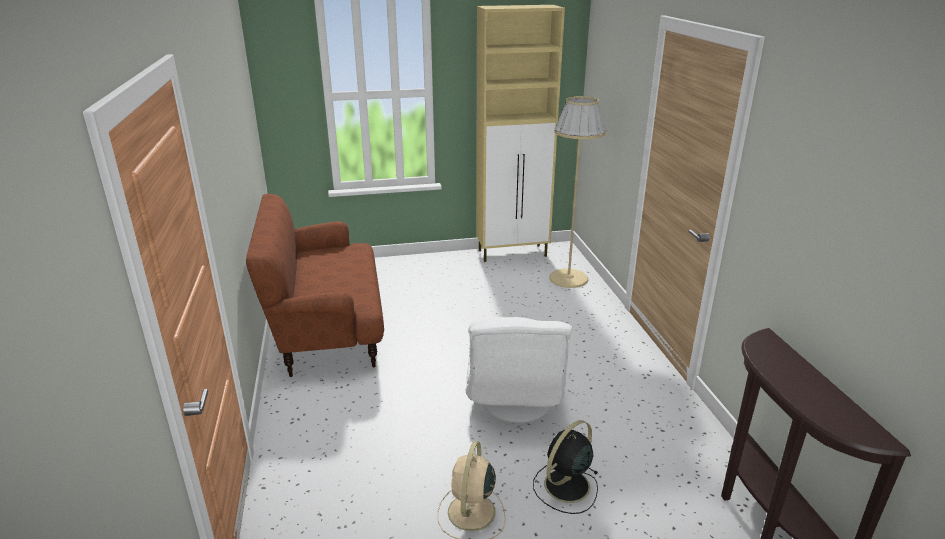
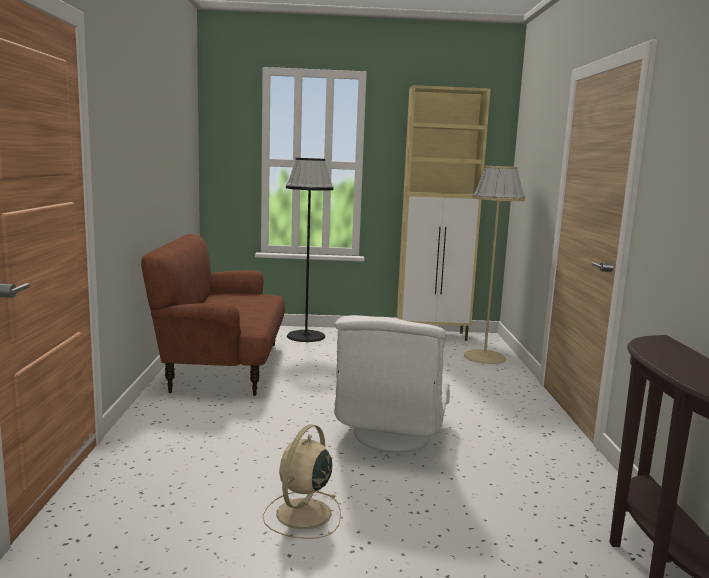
camera: 10 degrees right, 15 degrees down
(393, 272) = (306, 336): none -> black floor lamp
(565, 486) = (420, 508): black fan -> none

